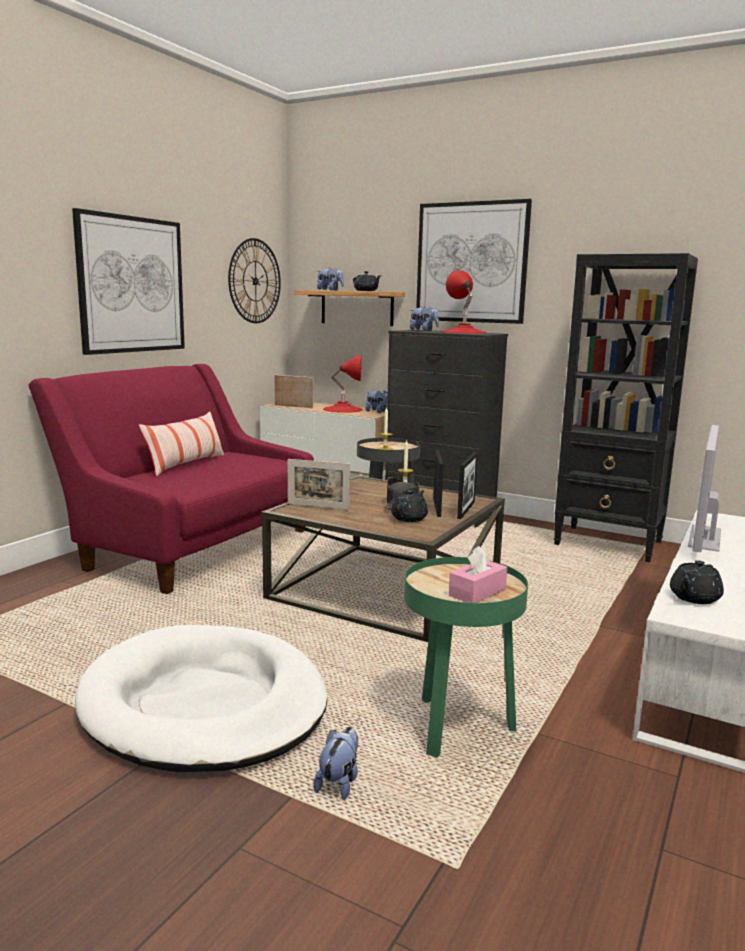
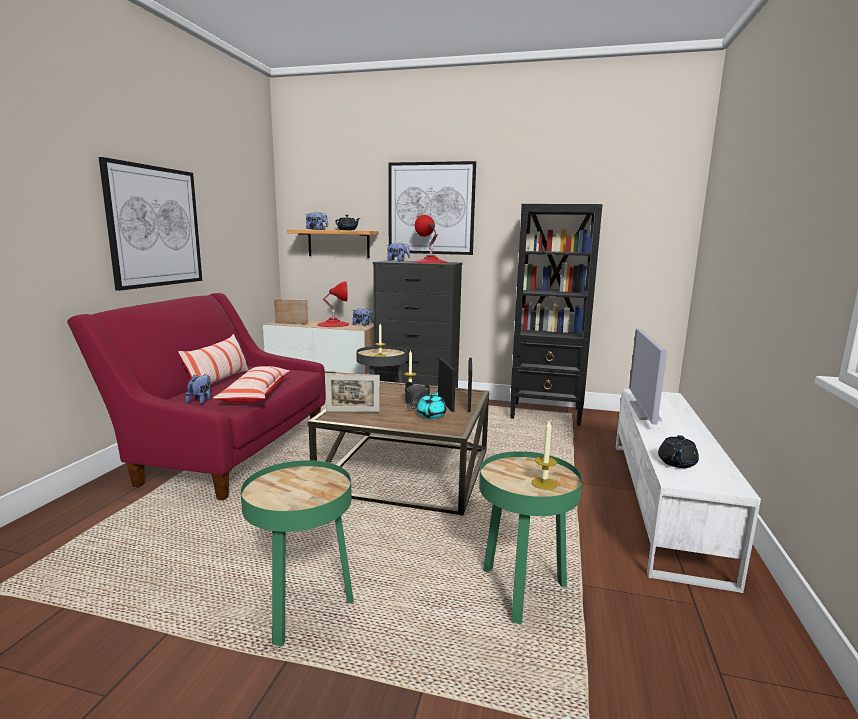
camera: 15 degrees left, 0 degrees up
(204, 704) = (303, 609): white dog bed -> green side table
(218, 480) = (256, 394): none -> pillow
(255, 281) = (253, 222): wall clock -> none
(339, 782) = (455, 666): plush toy -> plush toy (201, 400)
(409, 518) = (431, 415): black teapot -> turquoise teapot
(477, 592) = (544, 483): pink tissue box -> candle

